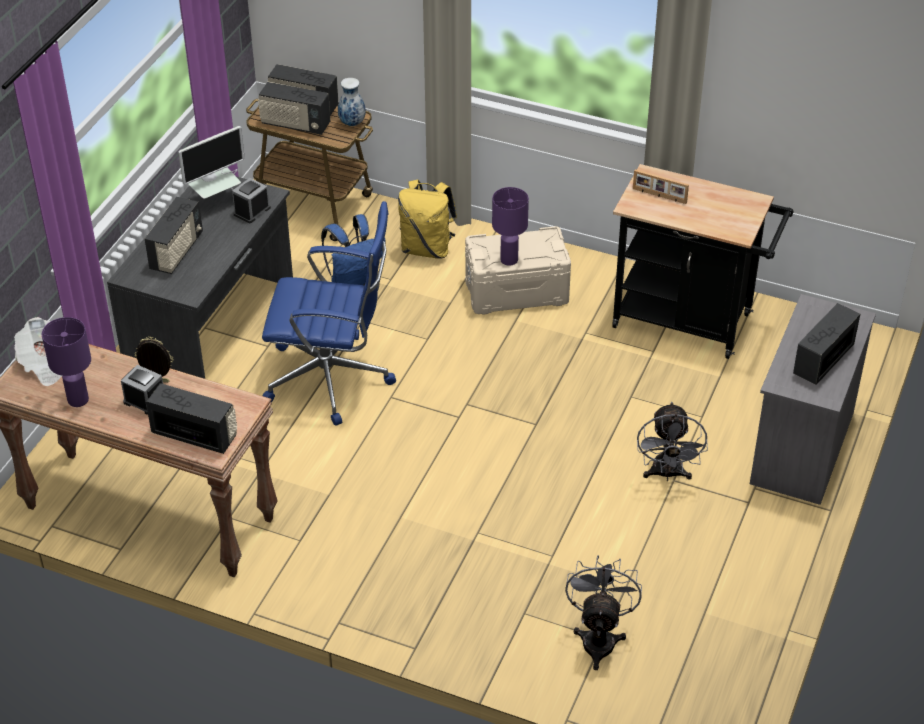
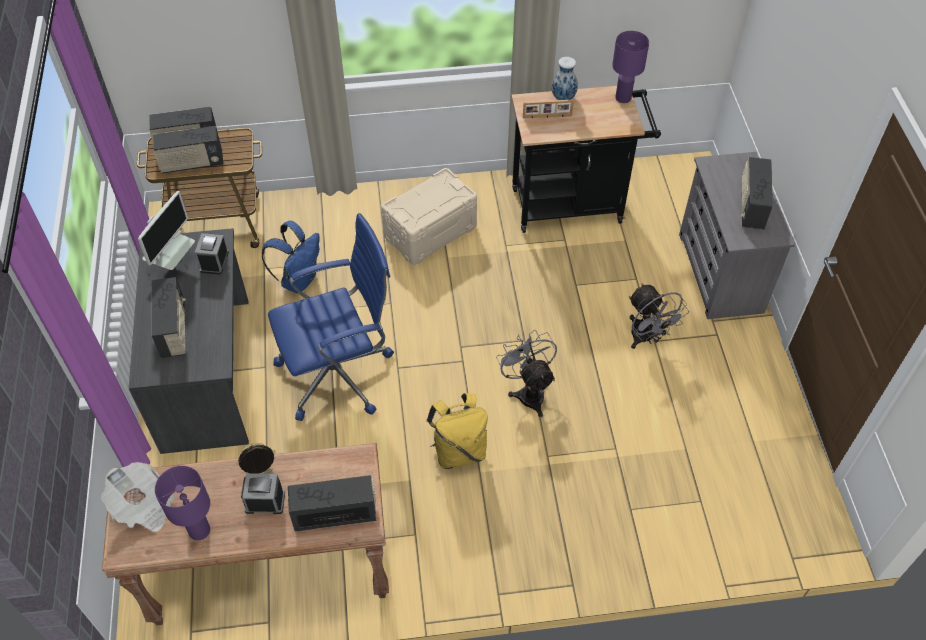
camera: 30 degrees left, 10 degrees up
(351, 123) = (240, 144): vase -> vase (563, 98)
(427, 248) = (335, 224): yellow backpack -> yellow backpack (459, 450)
(509, 259) = (429, 211): purple table lamp -> purple table lamp (623, 97)
(599, 638) = (698, 502): grey fan -> grey fan (528, 392)

